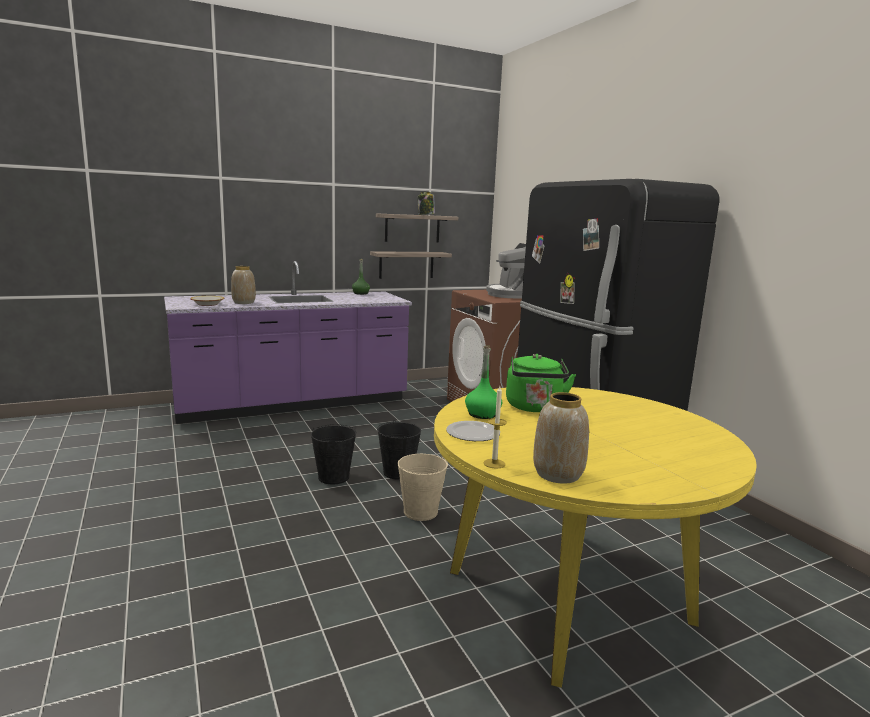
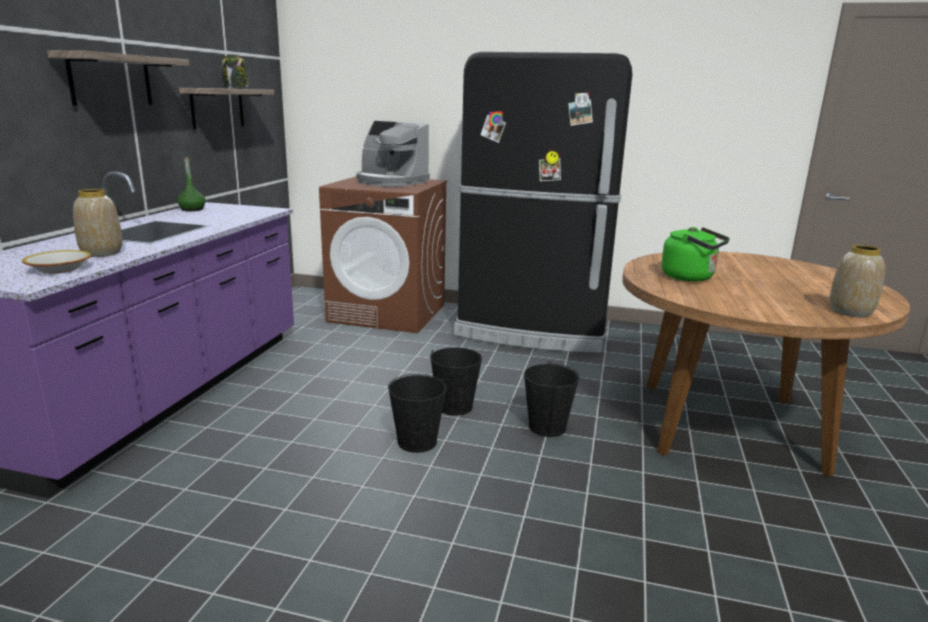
camera: 50 degrees left, 5 degrees up
(406, 265) = (218, 160): shelf -> shelf (111, 80)
(420, 512) = (546, 427): beige bucket -> black bucket
(473, 434) = (745, 308): plate -> none
(482, 414) = (695, 293): green bottle -> none
(494, 463) = (820, 320): candle -> none
(567, 595) = (728, 425): yellow dining table -> brown dining table

